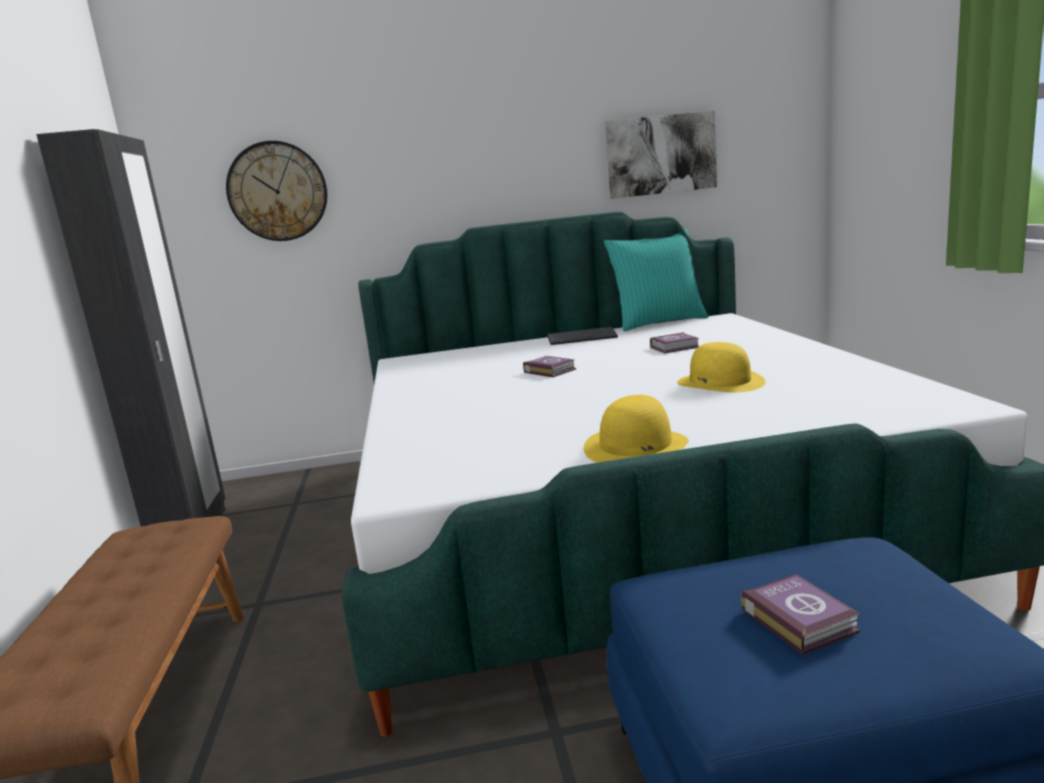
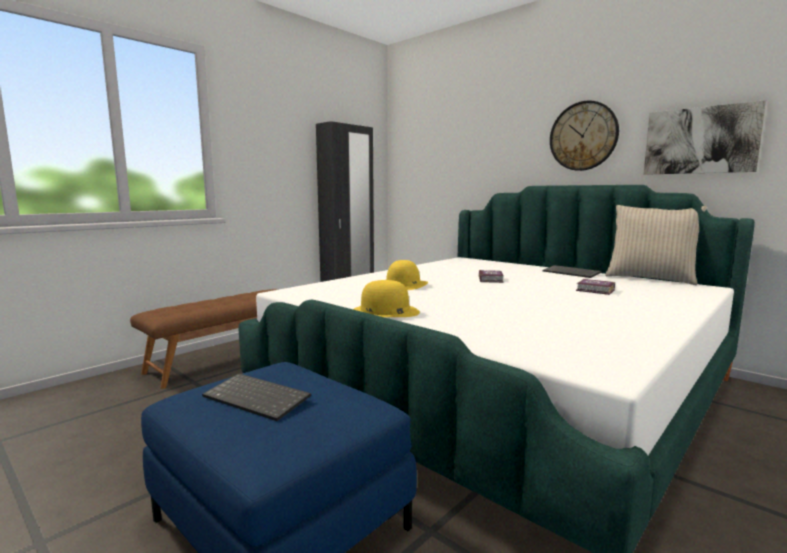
camera: 50 degrees right, 5 degrees down
(277, 191) = (440, 156): wall clock -> wall clock (583, 136)
(658, 322) = (650, 278): turquoise pillow -> beige pillow
(720, 382) = (534, 309): yellow hat -> yellow hat (403, 285)
(798, 619) = (258, 398): book -> keyboard

